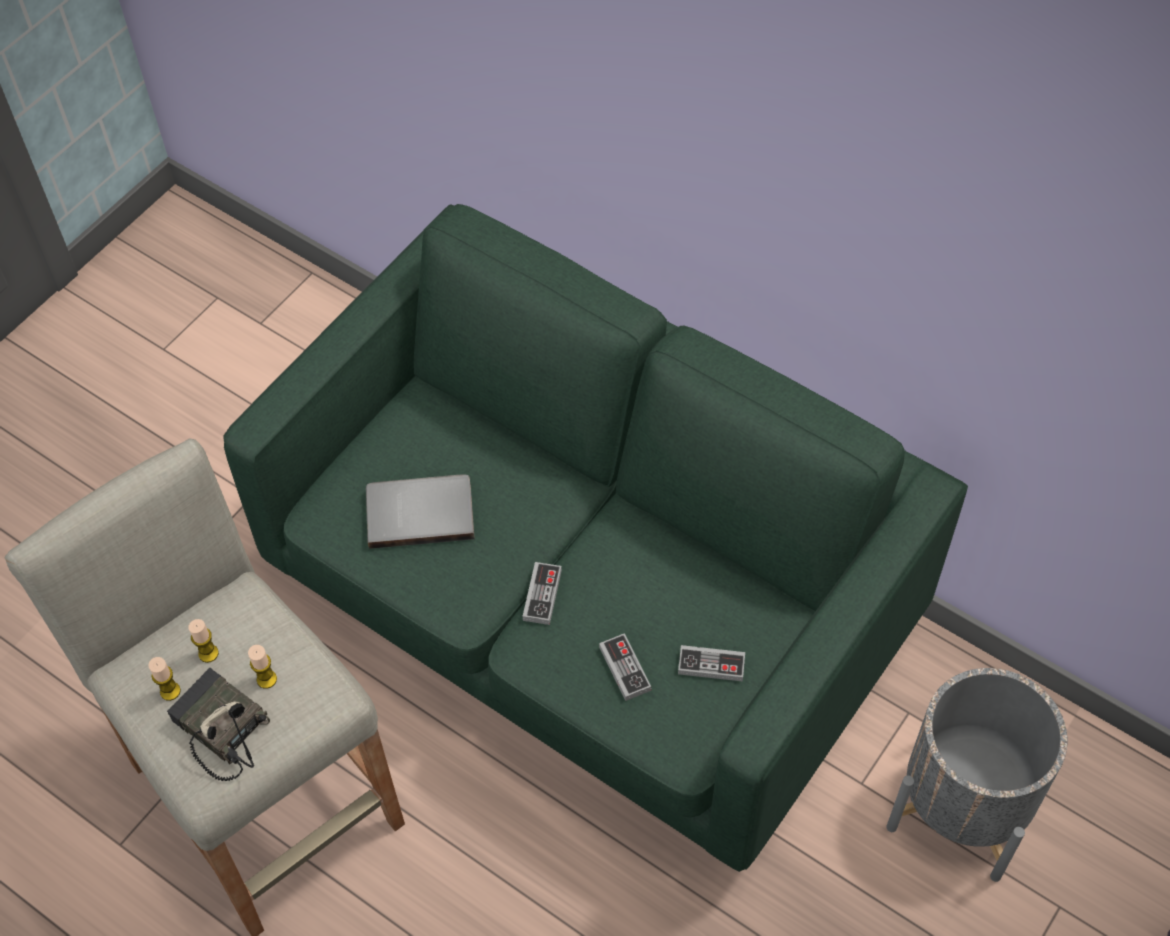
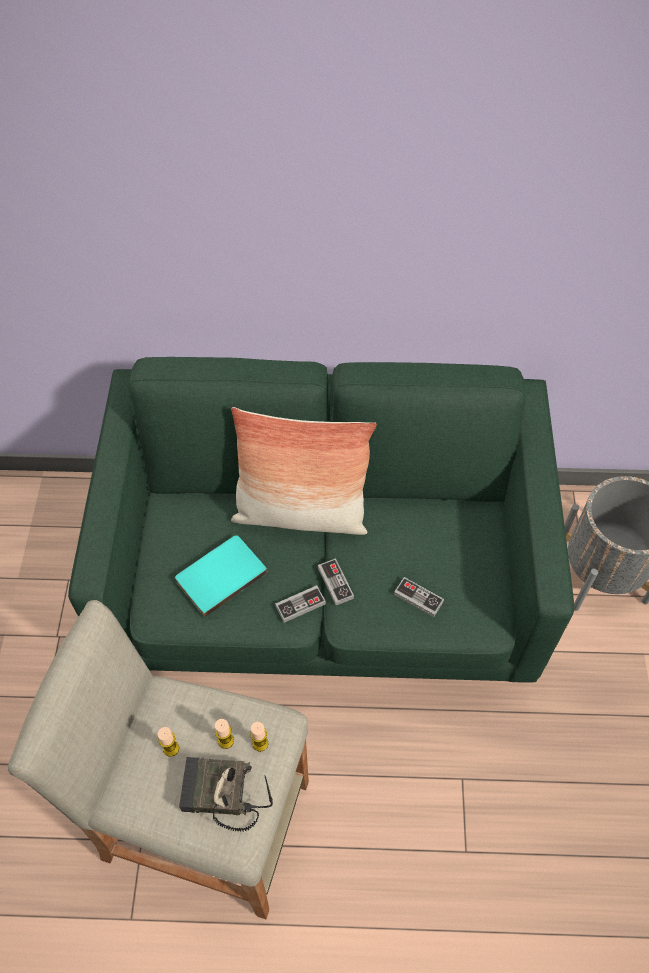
camera: 35 degrees left, 0 degrees up
(170, 691) = (163, 791): candle -> candle (260, 743)
(420, 511) = (219, 575): grey book -> turquoise book
(564, 492) = (301, 514): none -> pillow
(711, 665) = (465, 566): game controller -> game controller (300, 605)

